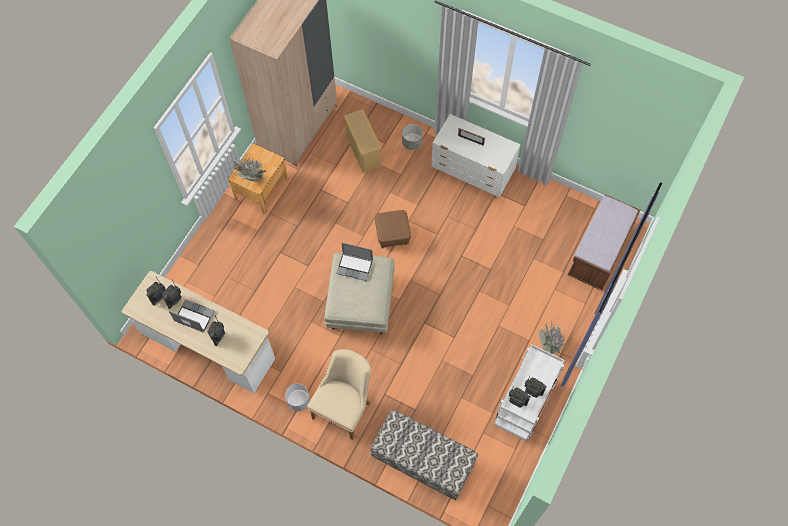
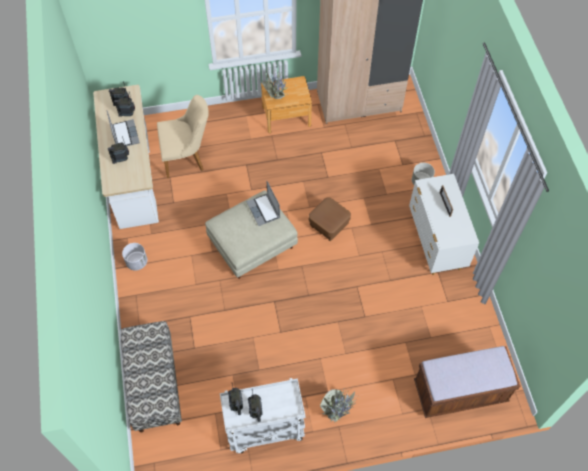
camera: 50 degrees right, 5 degrees down
(345, 406) = (157, 296): beige chair -> beige chair (187, 158)
(363, 150) = (381, 155): beige storage box -> none

